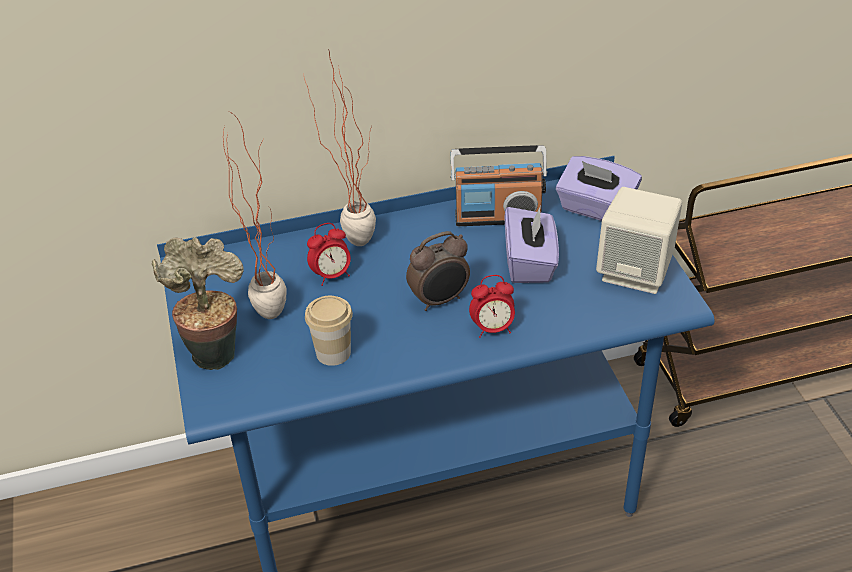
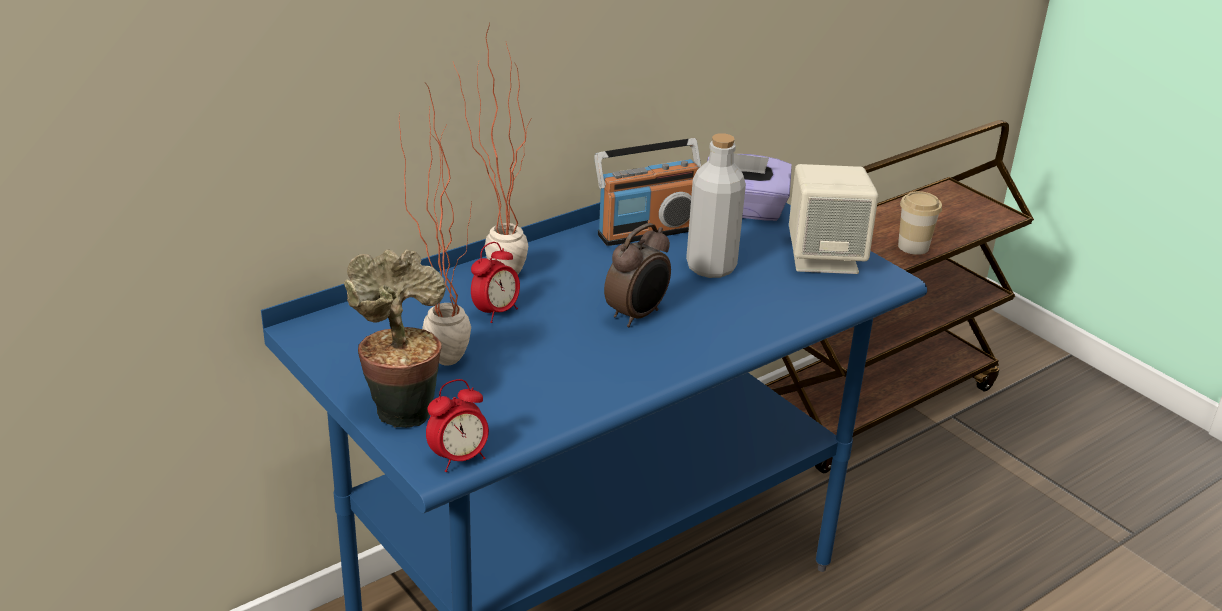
camera: 25 degrees left, 10 degrees down
(333, 353) = (550, 384): cup -> cup (913, 247)
(492, 329) = (713, 331): alarm clock -> alarm clock (459, 458)
(530, 263) = (711, 267): purple tissue box -> grey bottle

